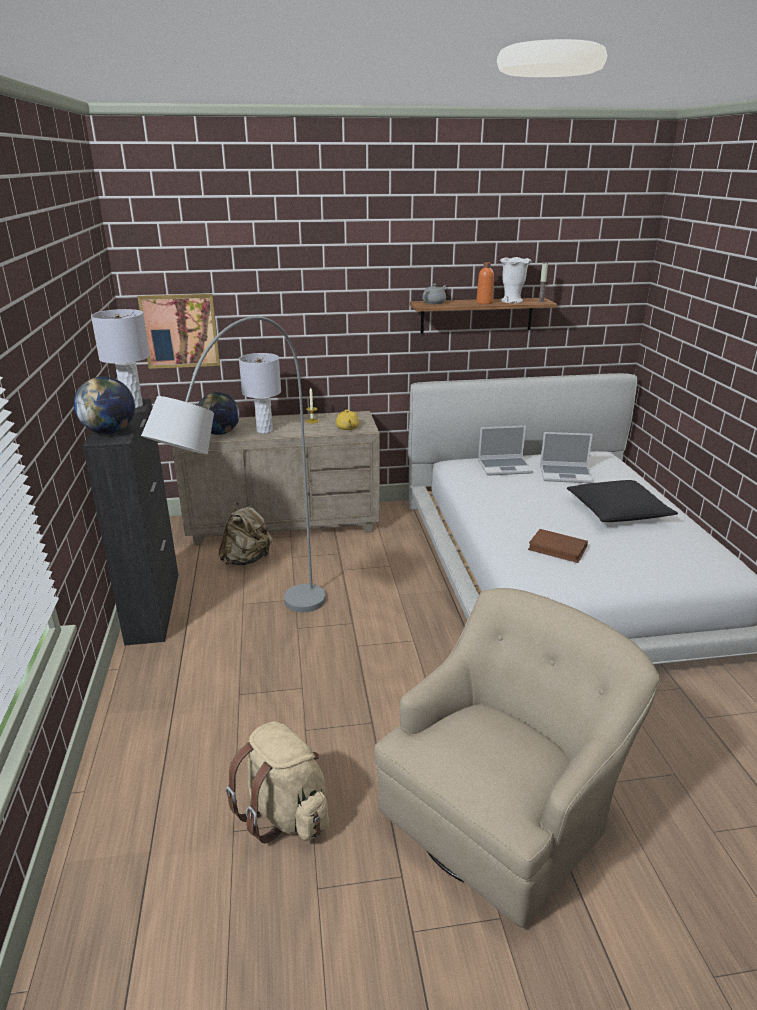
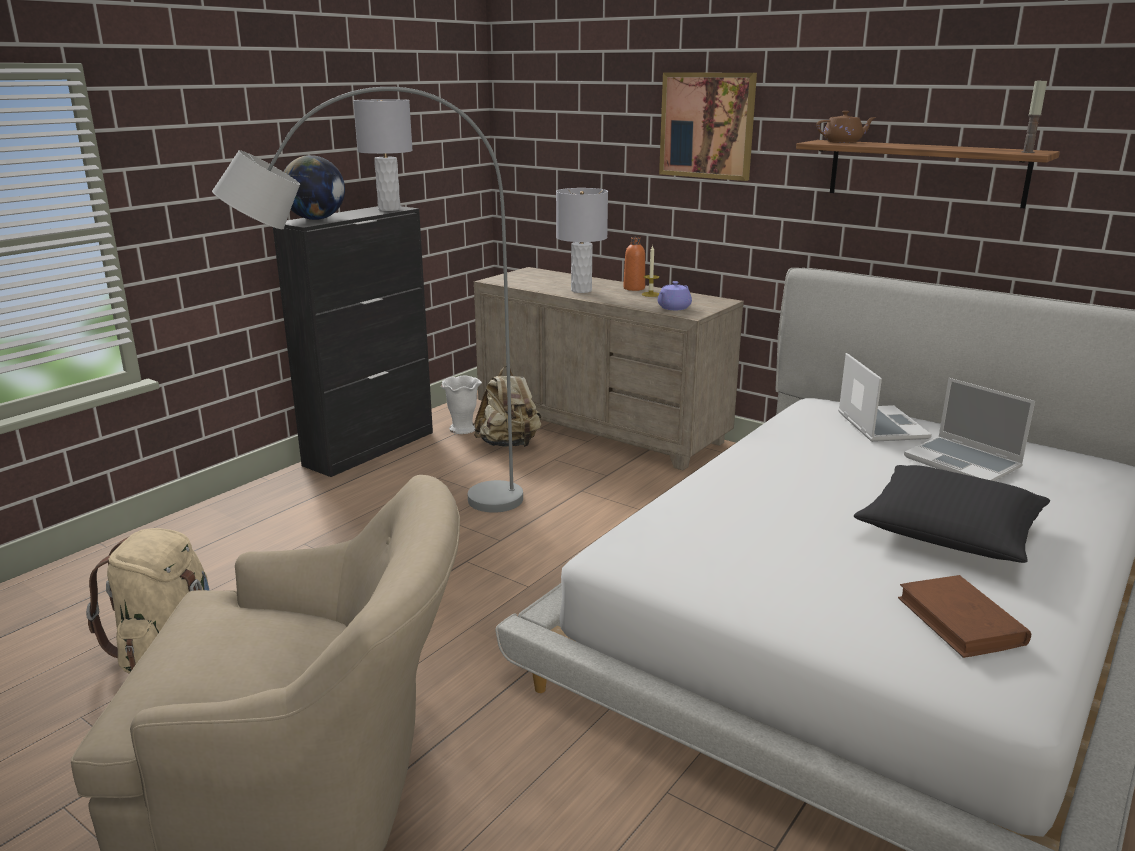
camera: 45 degrees right, 5 degrees down
(180, 331) = (541, 156): picture -> picture (707, 125)
(220, 433) = (535, 283): globe -> none
(347, 428) = (673, 308): yellow teapot -> purple teapot
(434, 303) = (843, 142): grey teapot -> brown teapot
(484, 303) = (920, 147): orange bottle -> orange bottle (634, 288)
(505, 467) = (880, 425): laptop -> laptop turned 135 degrees counterclockwise
(512, 301) = (975, 149): white vase -> white vase (462, 429)
(558, 548) = (741, 528): brown book -> brown book (961, 621)

